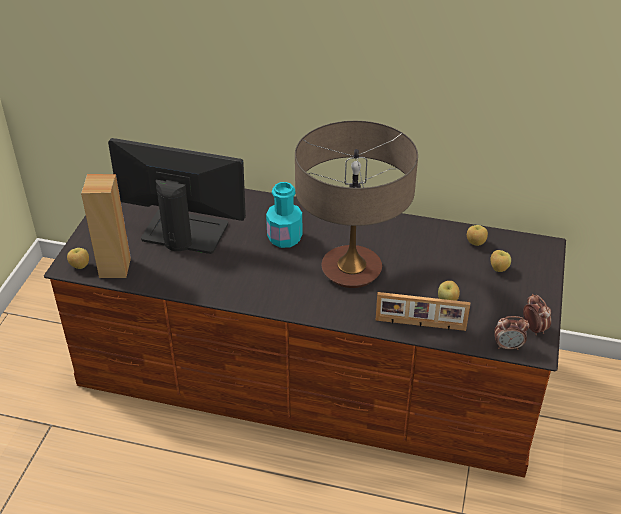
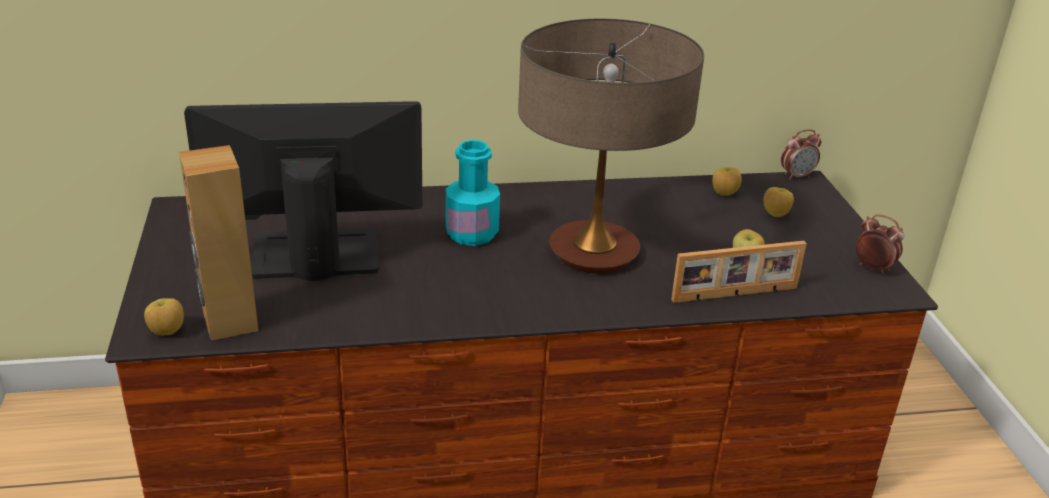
camera: 25 degrees left, 10 degrees down
(508, 346) = (861, 294): alarm clock -> alarm clock (796, 176)

